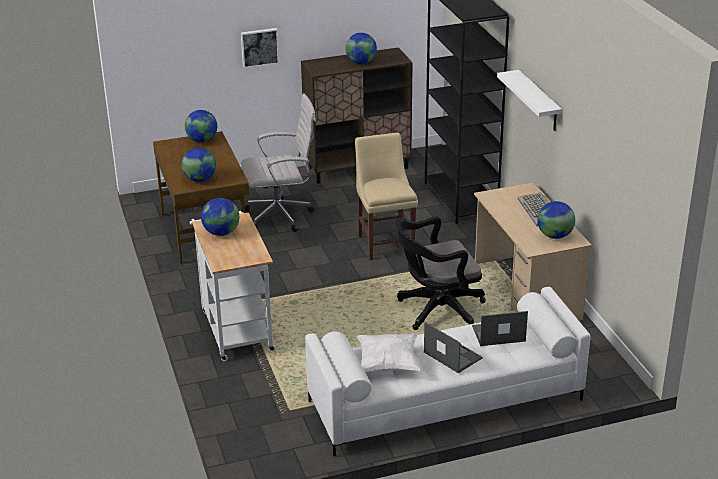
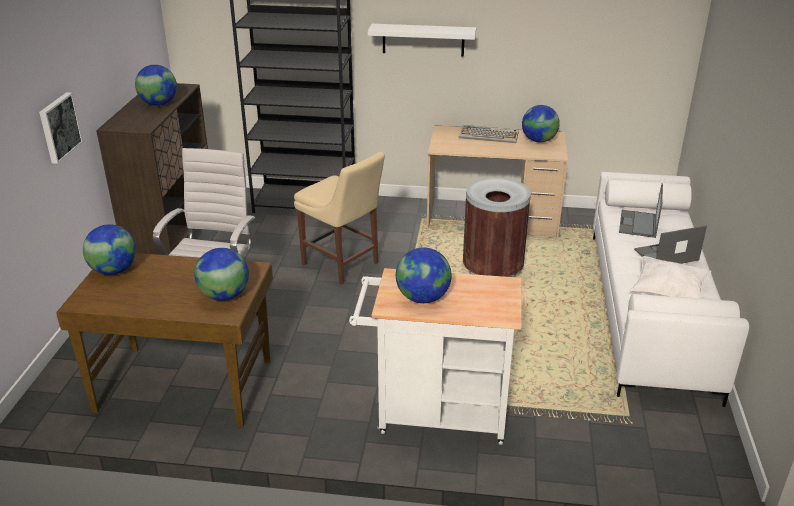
camera: 65 degrees left, 0 degrees up
(385, 243) = (342, 265): beige chair -> beige chair turned 150 degrees counterclockwise
(436, 310) = (492, 272): black office chair -> brown trash can

